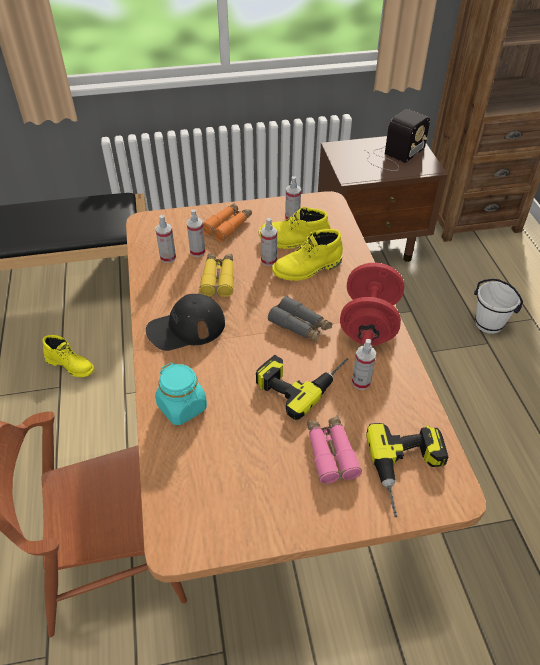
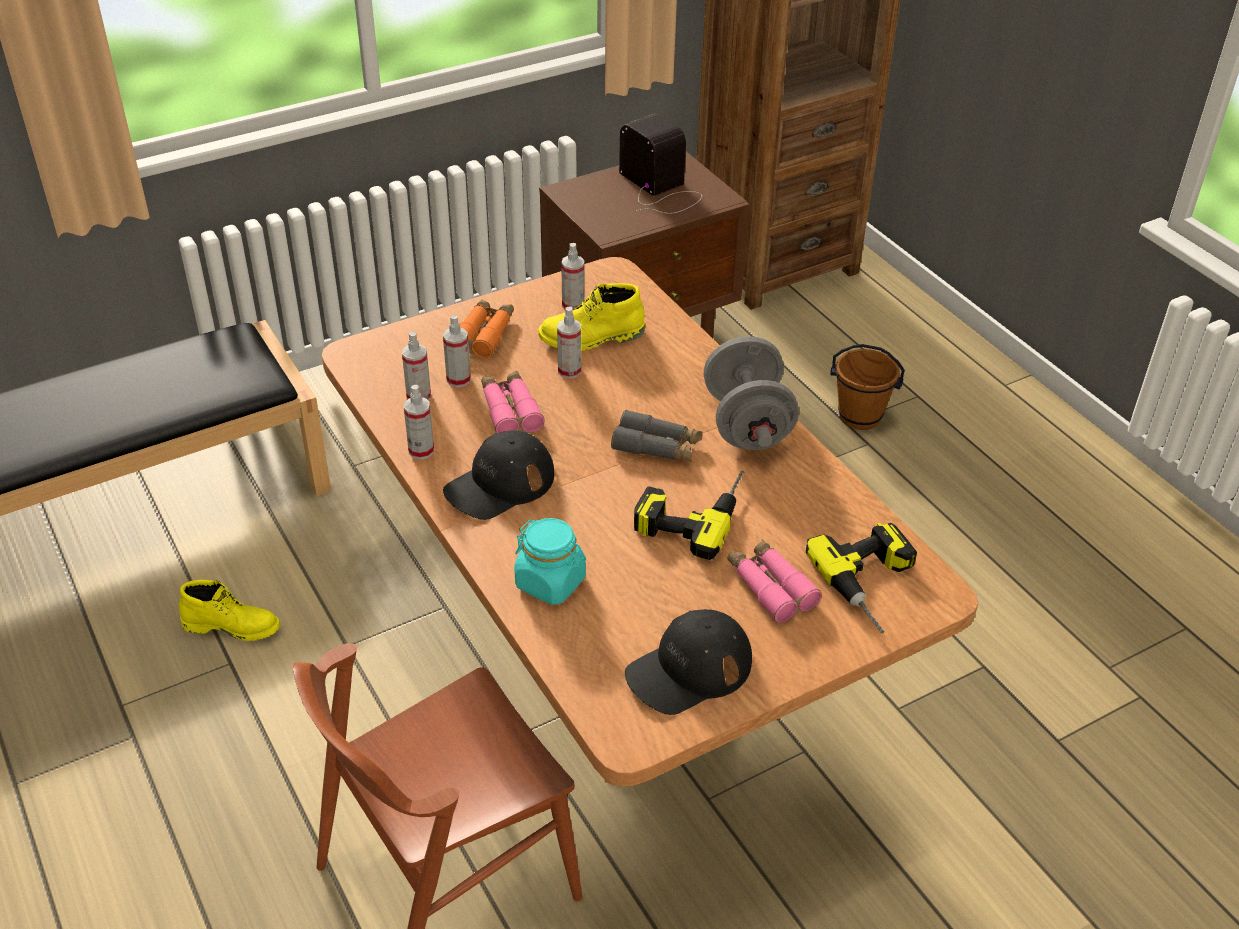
camera: 20 degrees left, 5 degrees down
(218, 279) = (510, 410): yellow binoculars -> pink binoculars
(242, 503) = (689, 670): none -> black cap
(307, 269) = (630, 371): yellow boot -> none
(361, 382) = (770, 497): spray bottle -> spray bottle (421, 451)
(369, 323) = (747, 424): red dumbbell -> grey dumbbell
(394, 156) = (660, 189): radio -> radio turned 60 degrees counterclockwise
(489, 324) = (860, 416): white bucket -> brown bucket

